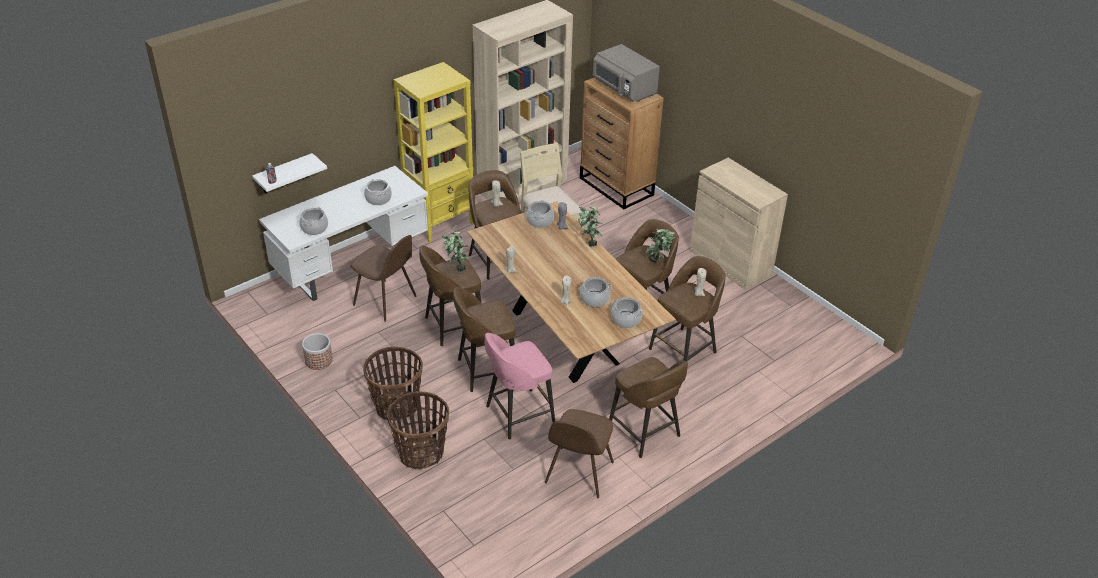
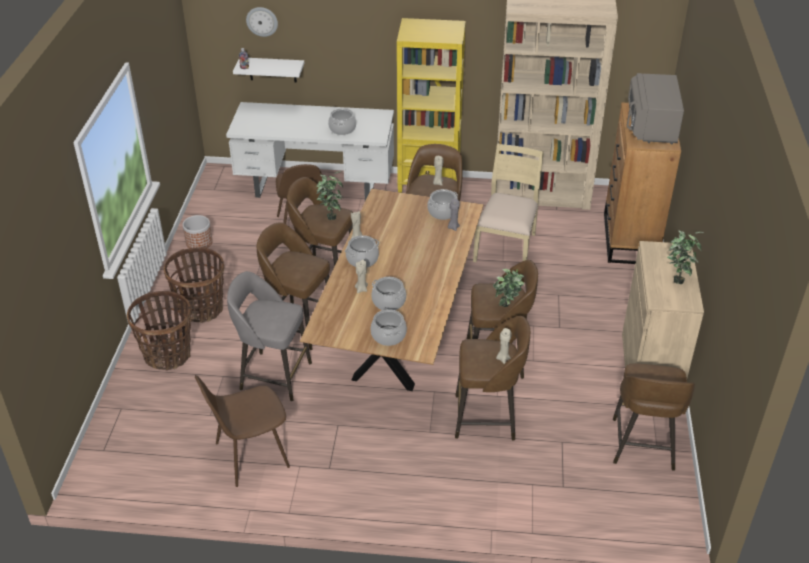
camera: 45 degrees right, 0 degrees up
(271, 131) = (262, 21): none -> wall clock
(314, 228) = (265, 127): cooking pot -> cooking pot (362, 260)
(518, 414) = (273, 375): pink stool -> grey stool
(589, 242) = (457, 253): potted plant -> potted plant (678, 278)
(645, 432) = (350, 463): brown stool -> brown stool (643, 446)

